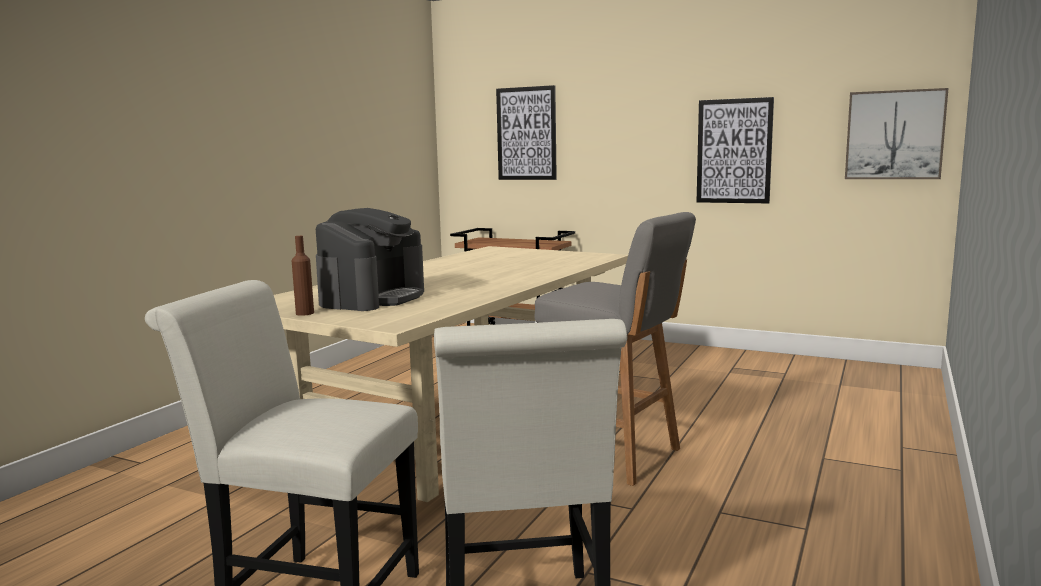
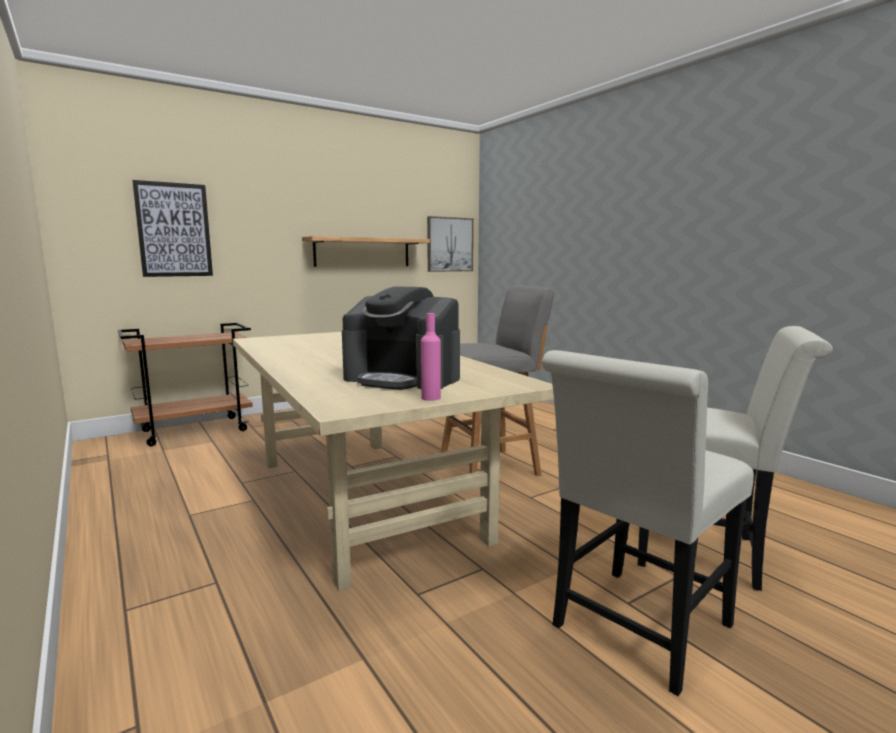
camera: 60 degrees left, 0 degrees up
(305, 313) = (431, 398): brown bottle -> pink bottle
(373, 298) = (403, 378): coffee machine -> coffee machine turned 150 degrees clockwise
(734, 151) = (362, 252): picture -> shelf

